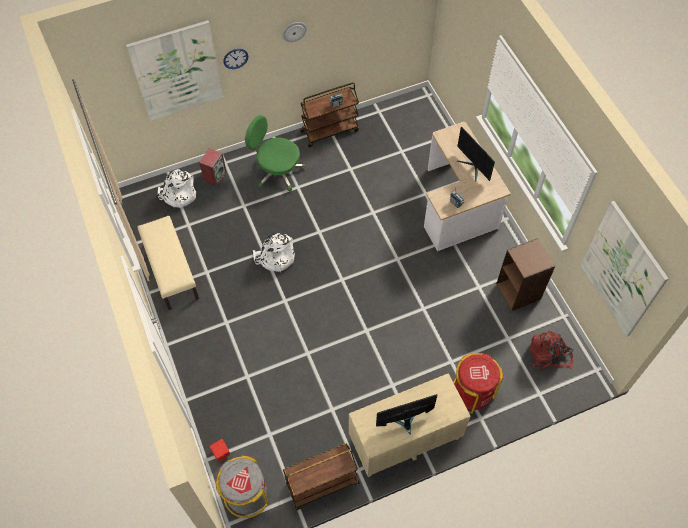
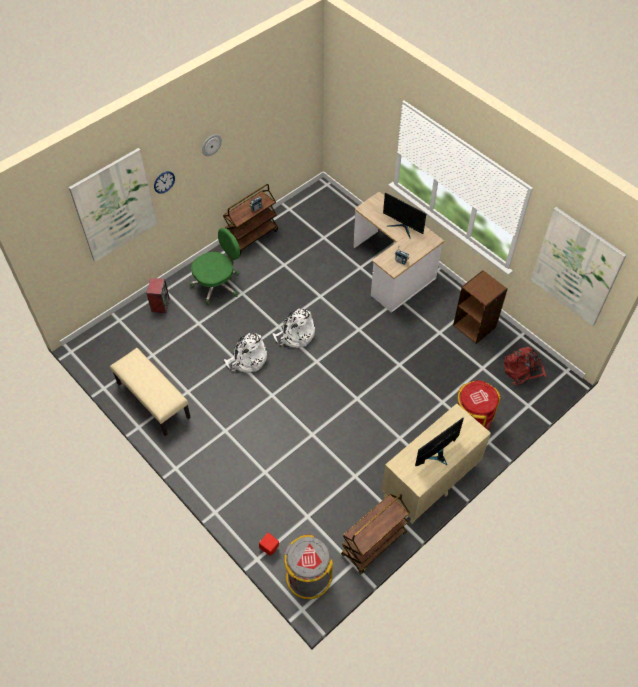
camera: 20 degrees left, 5 degrees down
(178, 195) = (132, 331): white backpack -> white backpack (295, 335)
(277, 171) = (217, 285): green office chair -> green office chair turned 135 degrees clockwise

